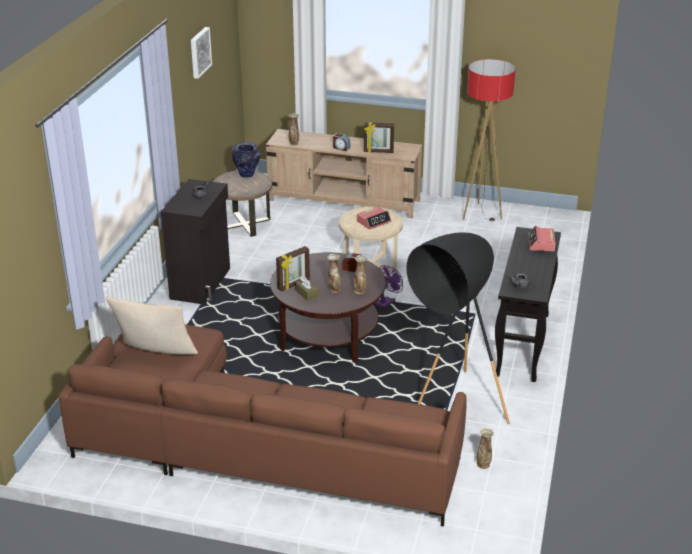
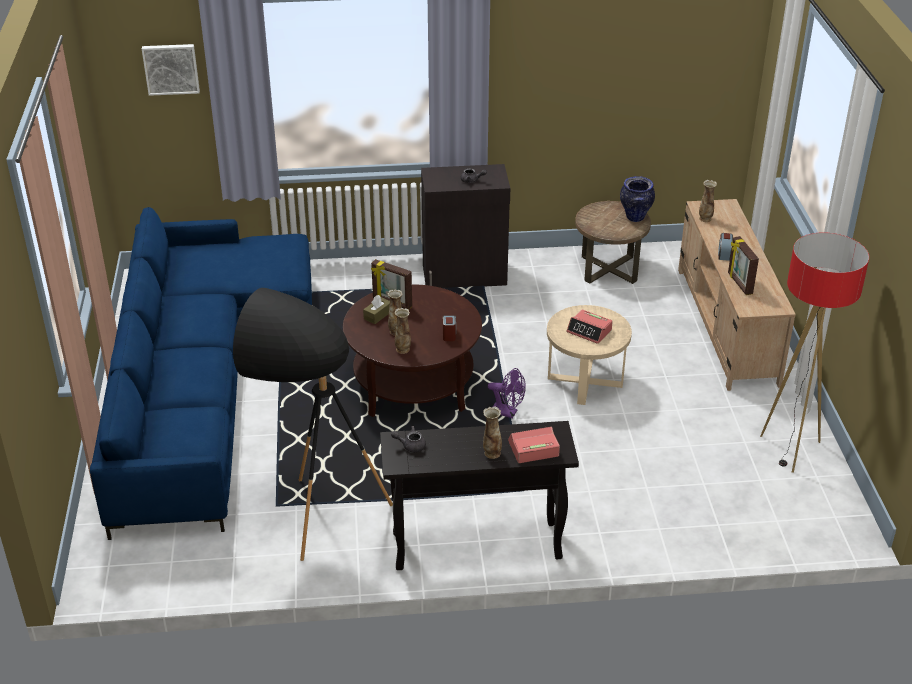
camera: 70 degrees right, 5 degrees up
(156, 354) = (239, 261): beige pillow -> none
(199, 52) = (620, 45): picture -> picture (171, 68)
(250, 444) = (201, 380): brown sofa -> blue sofa
(483, 465) = (218, 552): vase -> vase (492, 453)

